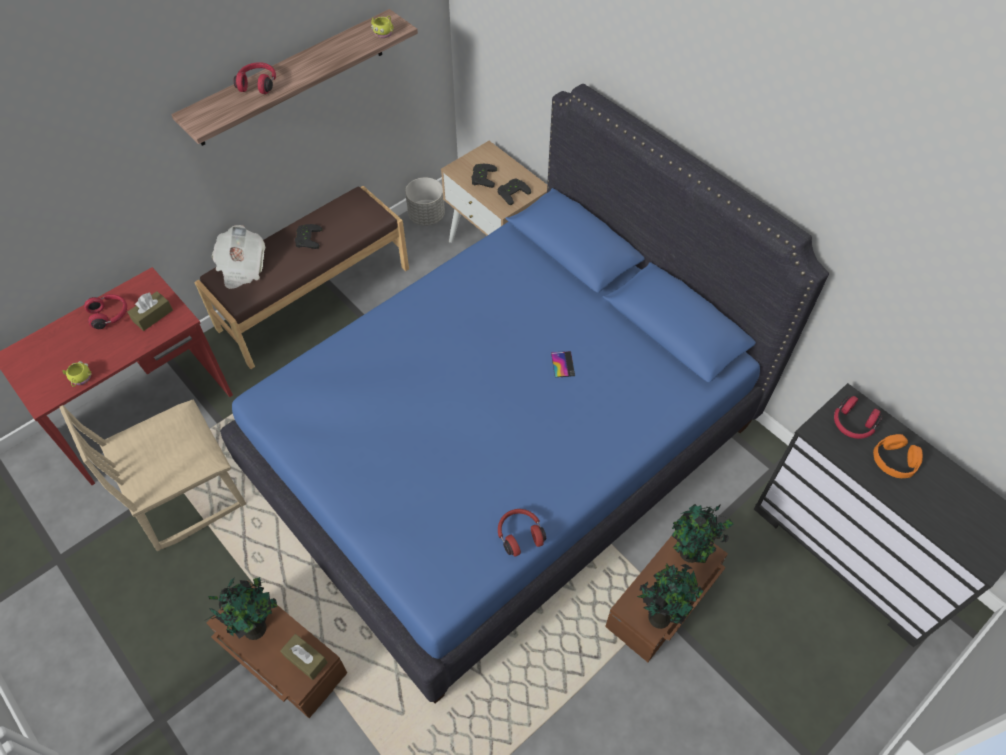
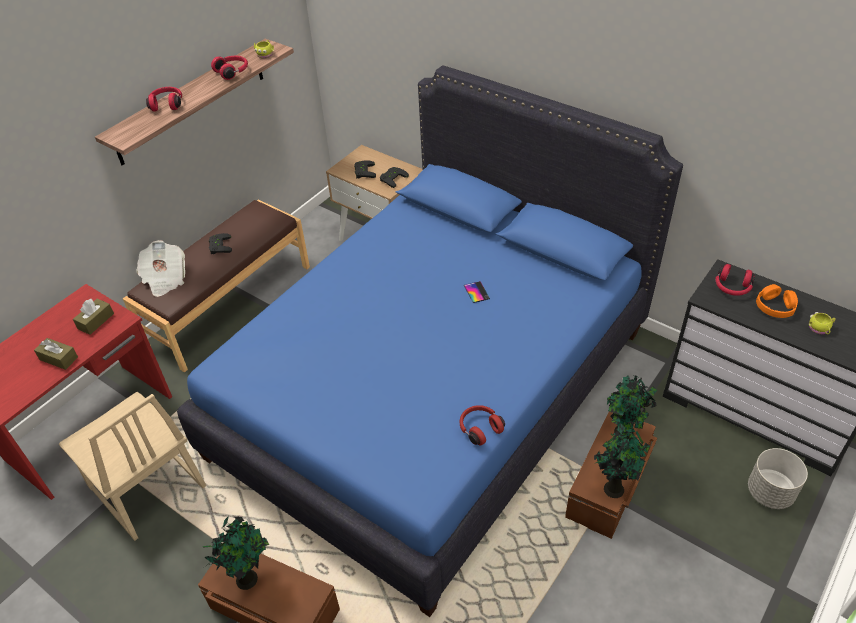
camera: 10 degrees left, 10 degrees down
(81, 379) = (38, 384): yellow mug -> yellow mug (819, 329)
(110, 315) = (55, 328): red headphones -> red headphones (232, 72)
(186, 494) = (146, 488): beige chair -> beige chair turned 90 degrees counterclockwise
(305, 659) = (302, 595): brown tissue box -> brown tissue box (59, 358)
(426, 216) = (314, 224): grey planter -> grey planter (770, 493)

